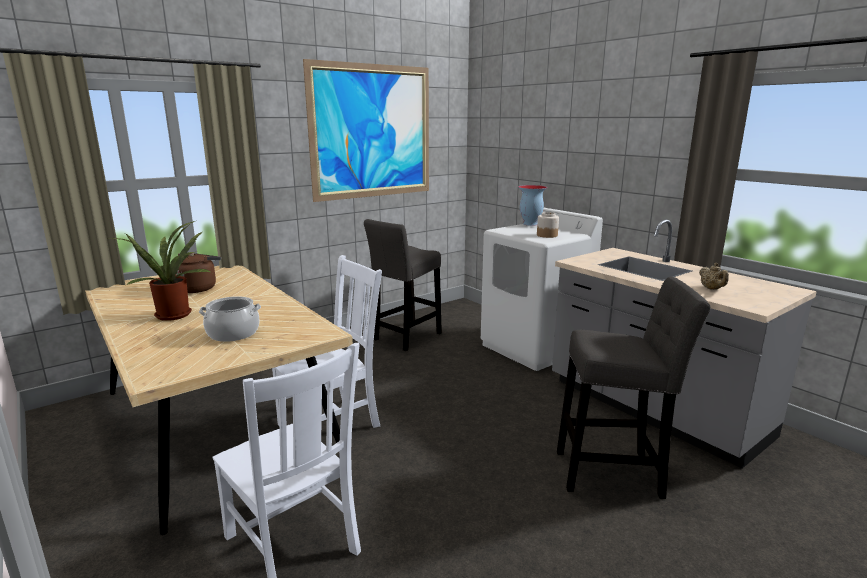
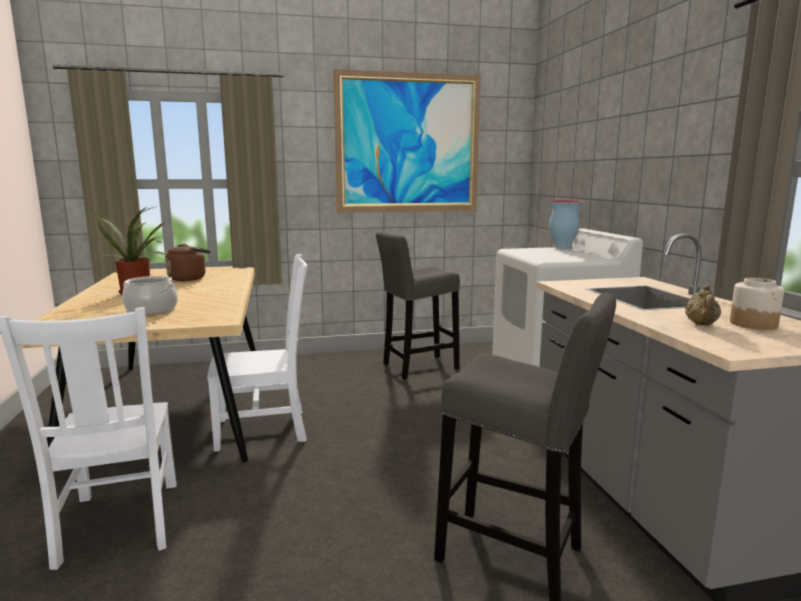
camera: 25 degrees right, 5 degrees down
(547, 235) = (561, 257): jar -> jar (753, 324)

